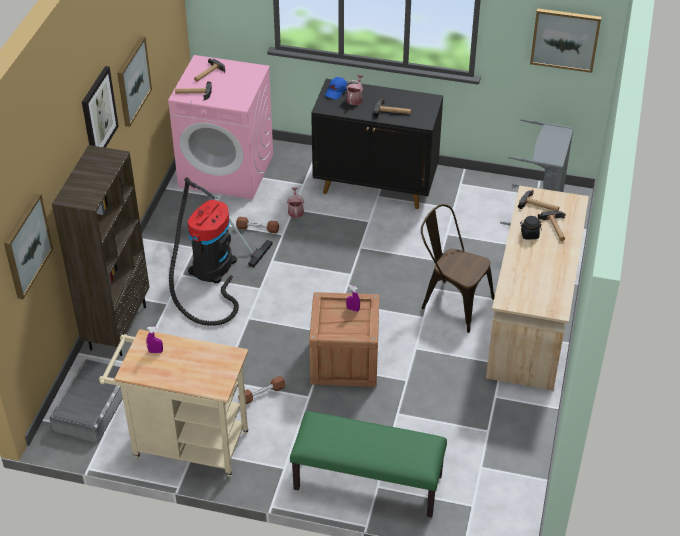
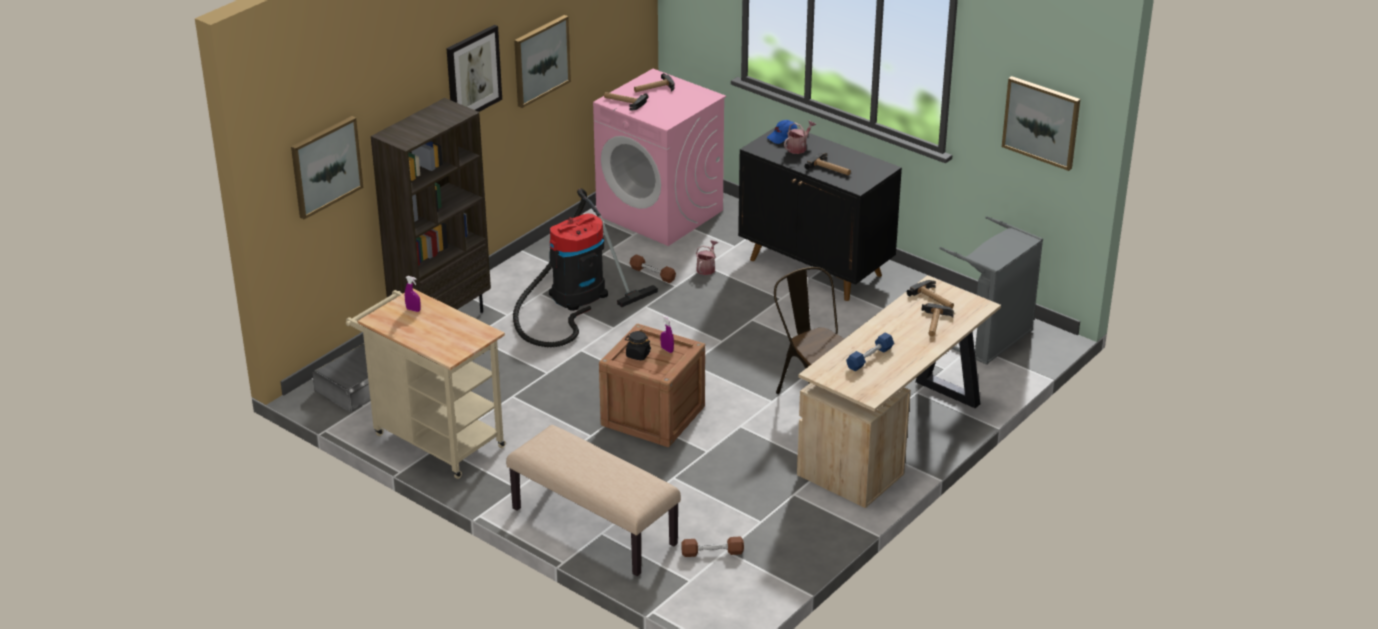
camera: 25 degrees right, 10 degrees down
(262, 394) = (544, 419): brown dumbbell -> brown dumbbell (712, 553)
(367, 483) = (593, 527): green bench -> beige bench
(529, 234) = (899, 321): black jar -> black jar (638, 355)
(532, 275) = (869, 358): none -> blue dumbbell

